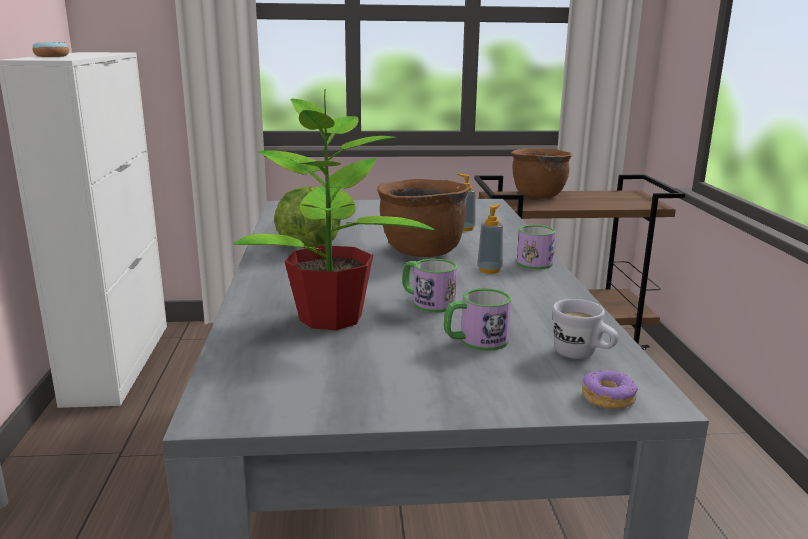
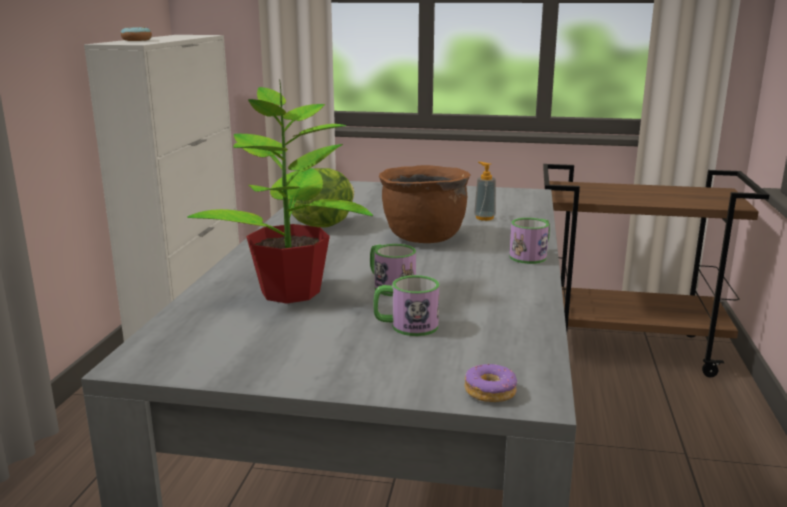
camera: 15 degrees right, 0 degrees up
(489, 270) = (475, 260): soap dispenser -> none
(538, 195) = (608, 187): brown cooking pot -> none
(582, 355) = (499, 350): white mug -> none

